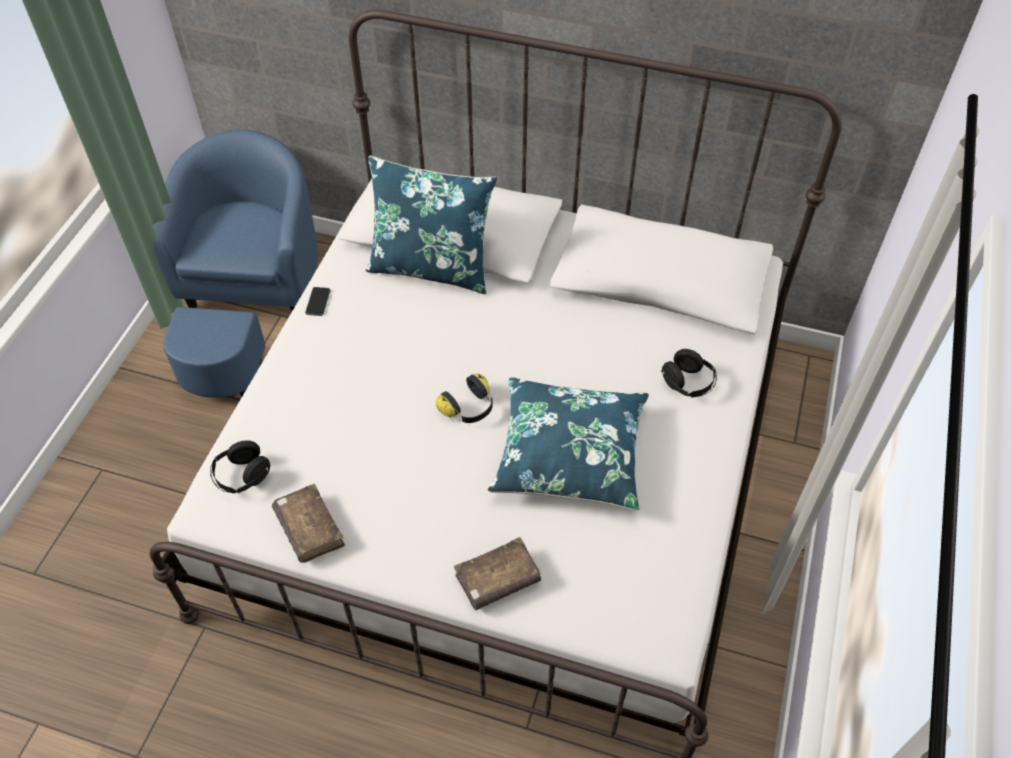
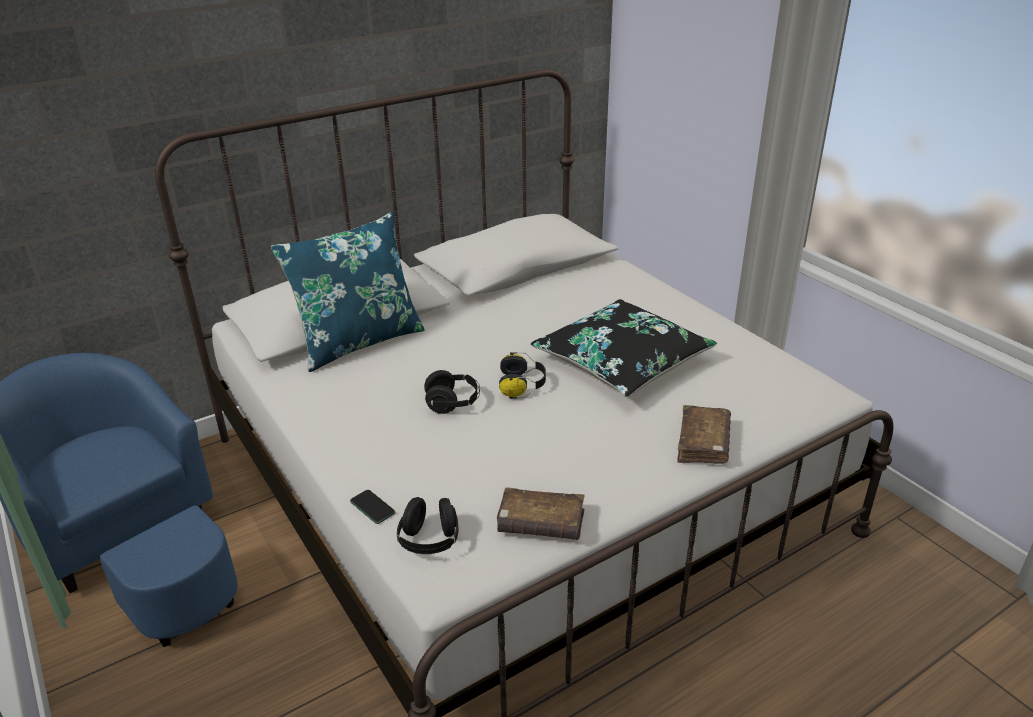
camera: 50 degrees left, 20 degrees down
(318, 302) = (299, 410): phone -> phone (372, 507)
(569, 453) = (622, 361): blue pillow -> black pillow
(687, 383) = (620, 293): black headphones -> black headphones (453, 403)

